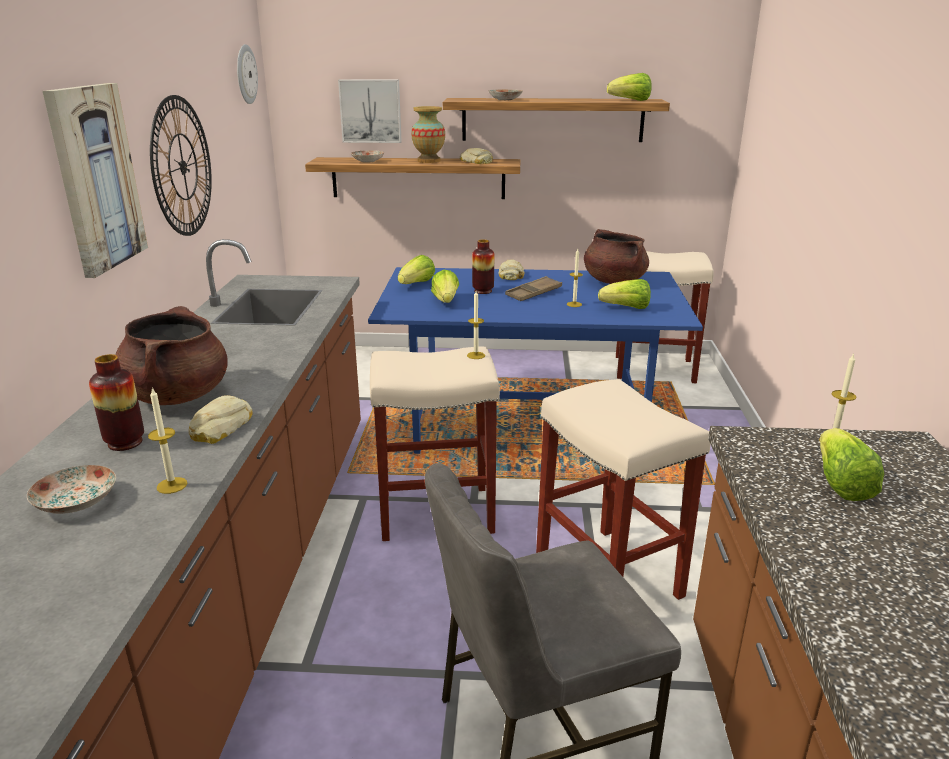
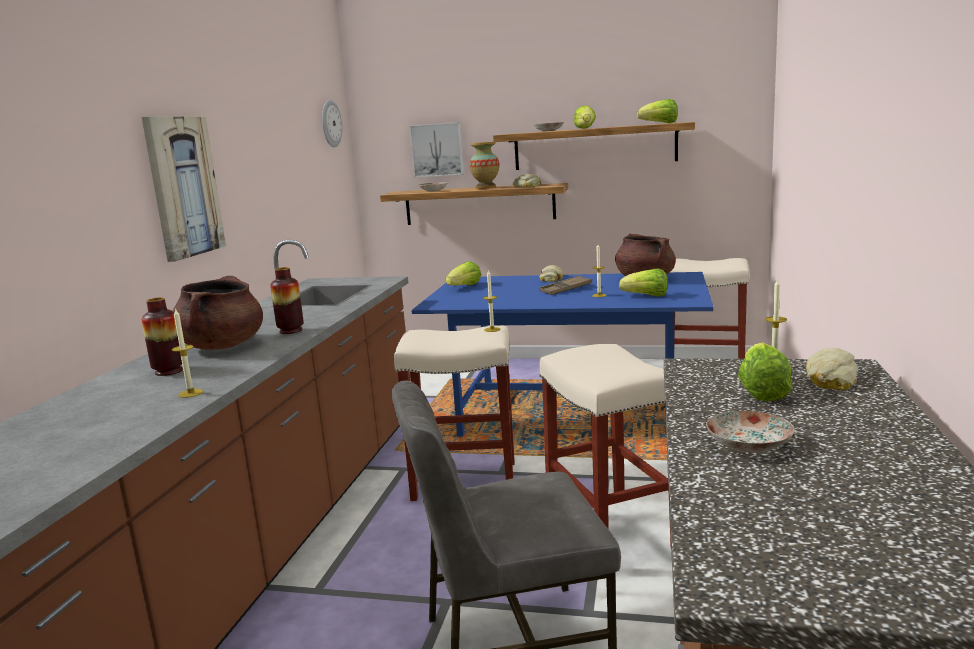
camera: 10 degrees right, 10 degrees down
(75, 503) = (115, 403): plate -> plate (748, 446)
(182, 167) = (264, 189): wall clock -> none
(219, 427) = (244, 362): bread -> bread (830, 378)
(446, 301) = (484, 296): lettuce -> lettuce (585, 128)
(483, 291) = (521, 289): vase -> vase (291, 331)

